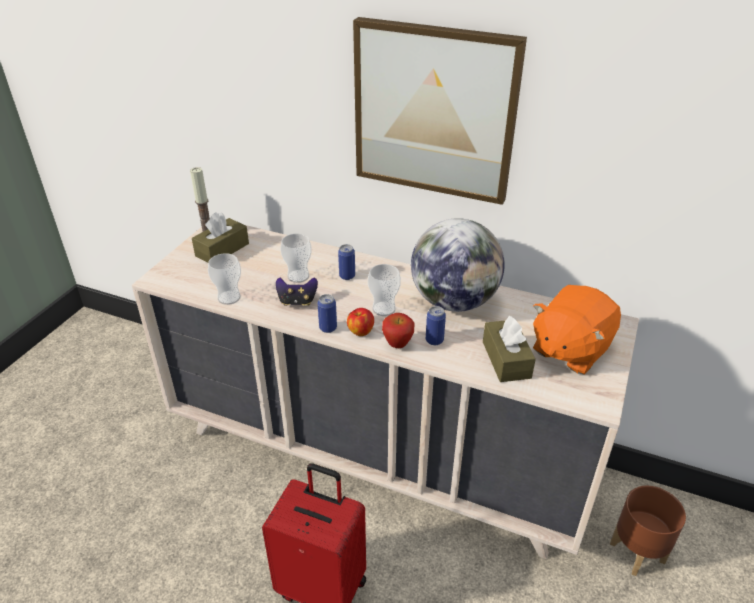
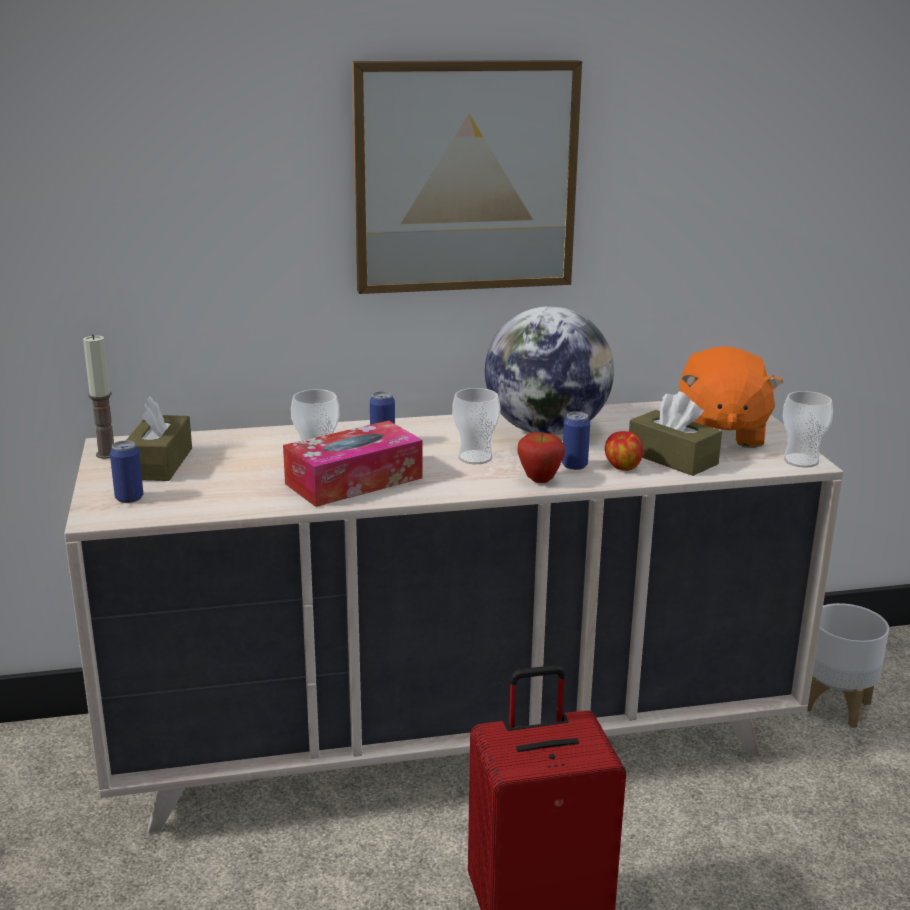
camera: 35 degrees left, 15 degrees down
(229, 297) = (249, 503): cup -> cup (801, 461)
(297, 301) = (354, 481): game controller -> tissue box
(328, 328) = (433, 491): can -> can (129, 498)
(360, 331) = (478, 483): apple -> apple (622, 467)
(637, 553) = (837, 707): brown planter -> white planter

